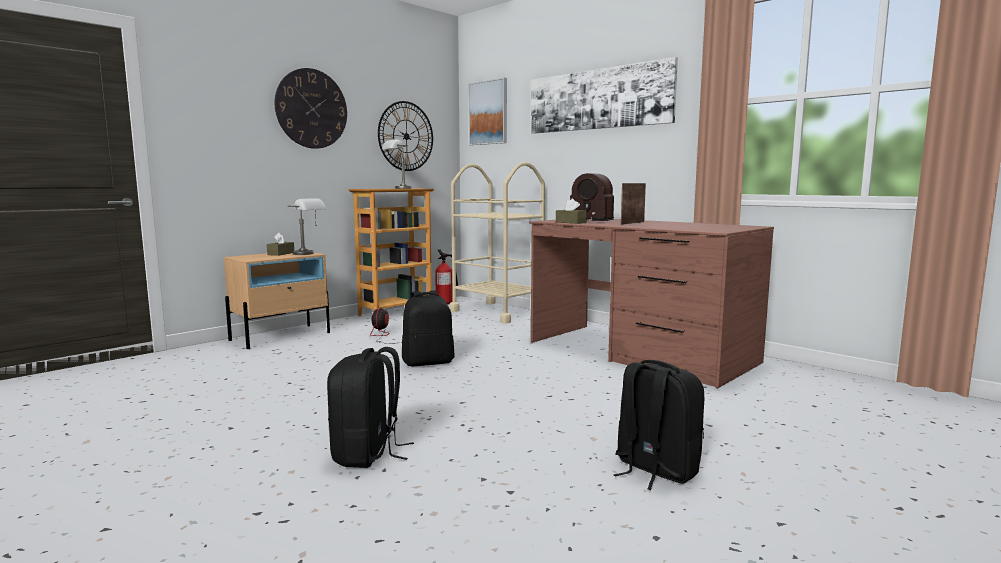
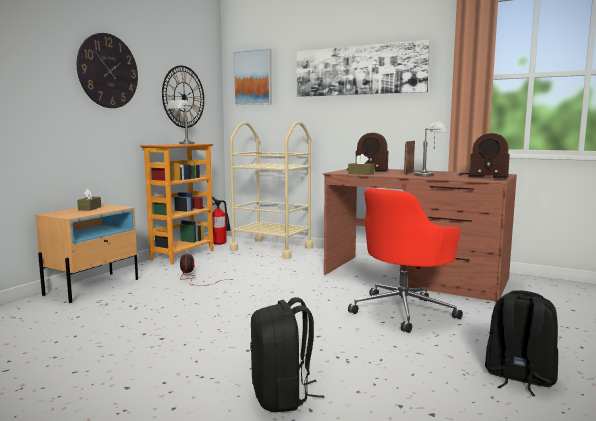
camera: 15 degrees left, 0 degrees up
(309, 254) = (118, 207): grey table lamp -> grey table lamp (430, 175)
(428, 362) = (255, 300): black backpack -> none
(587, 386) = (404, 310): none -> red office chair
(714, 228) = (482, 176): none -> radio

